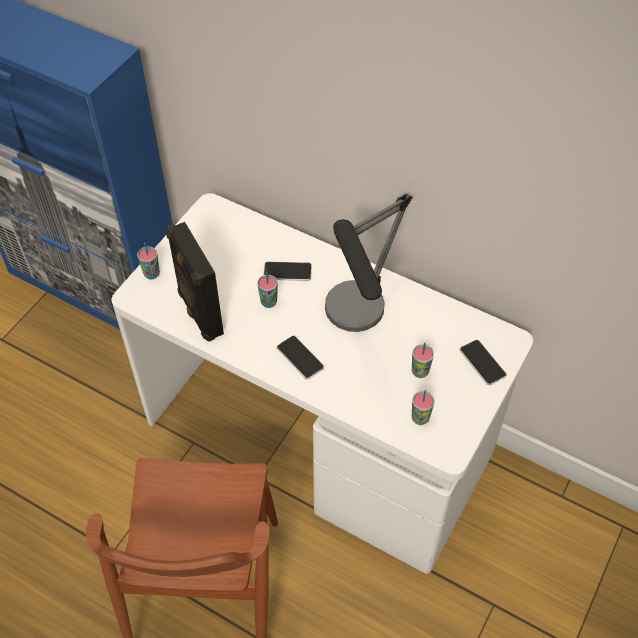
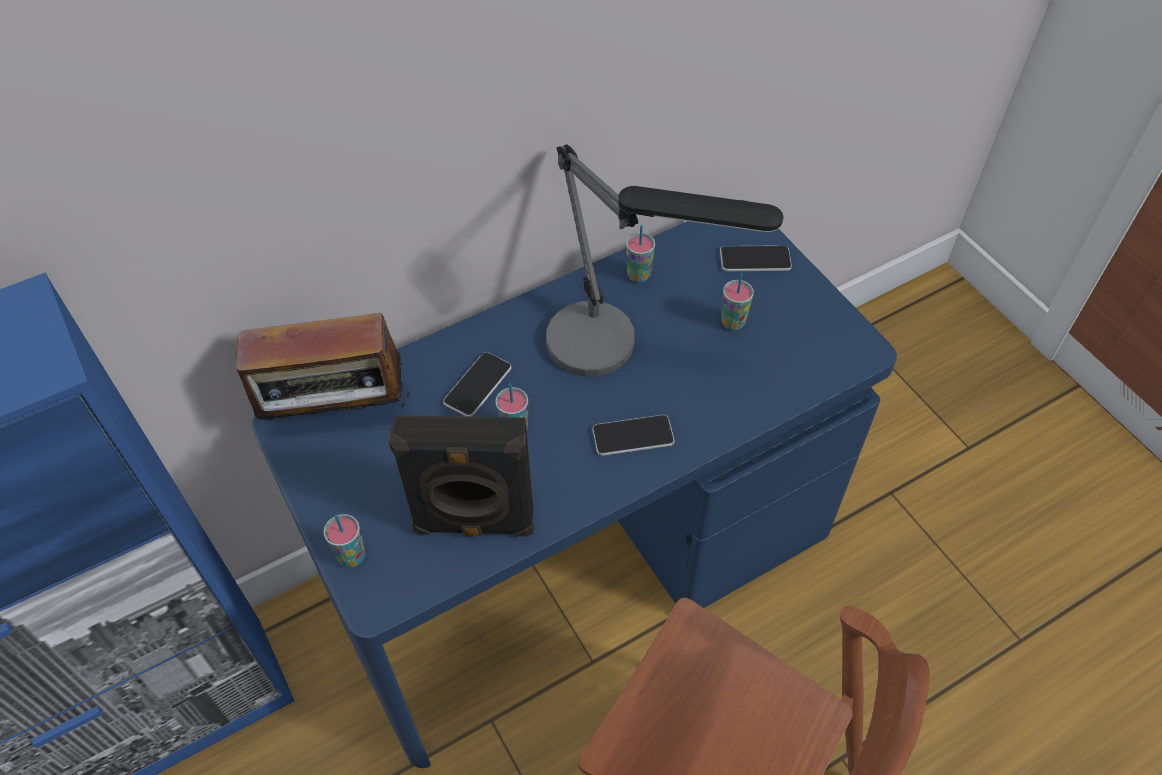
camera: 60 degrees left, 0 degrees up
(229, 224) = (338, 415): none -> radio
(320, 438) = (582, 559): white desk -> blue desk
(420, 418) = (801, 355): cup -> cup (638, 275)

